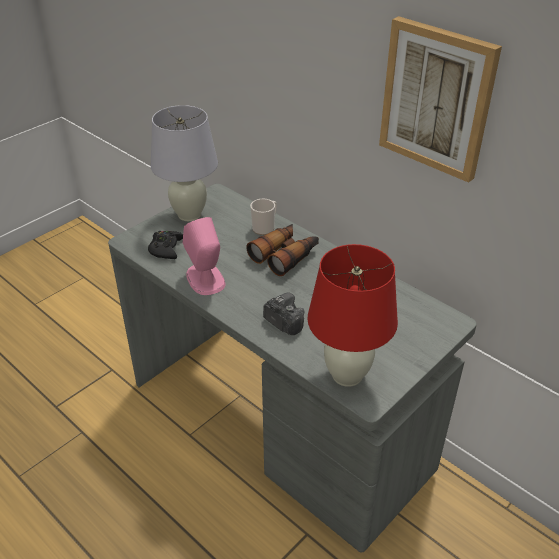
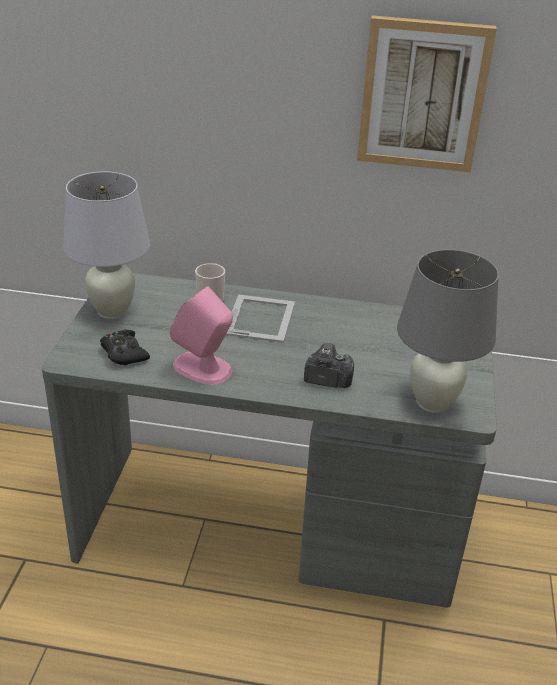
camera: 35 degrees left, 5 degrees down
(285, 255) = (261, 318): binoculars -> picture frame
(347, 375) = (433, 402): red table lamp -> grey table lamp

